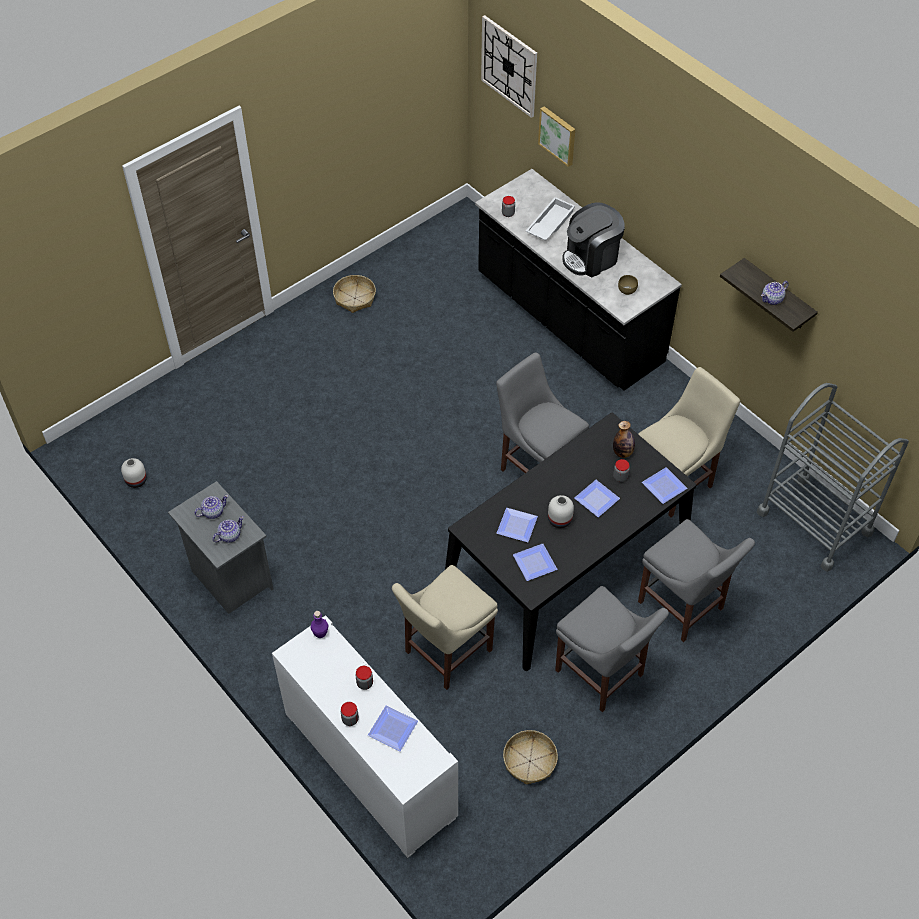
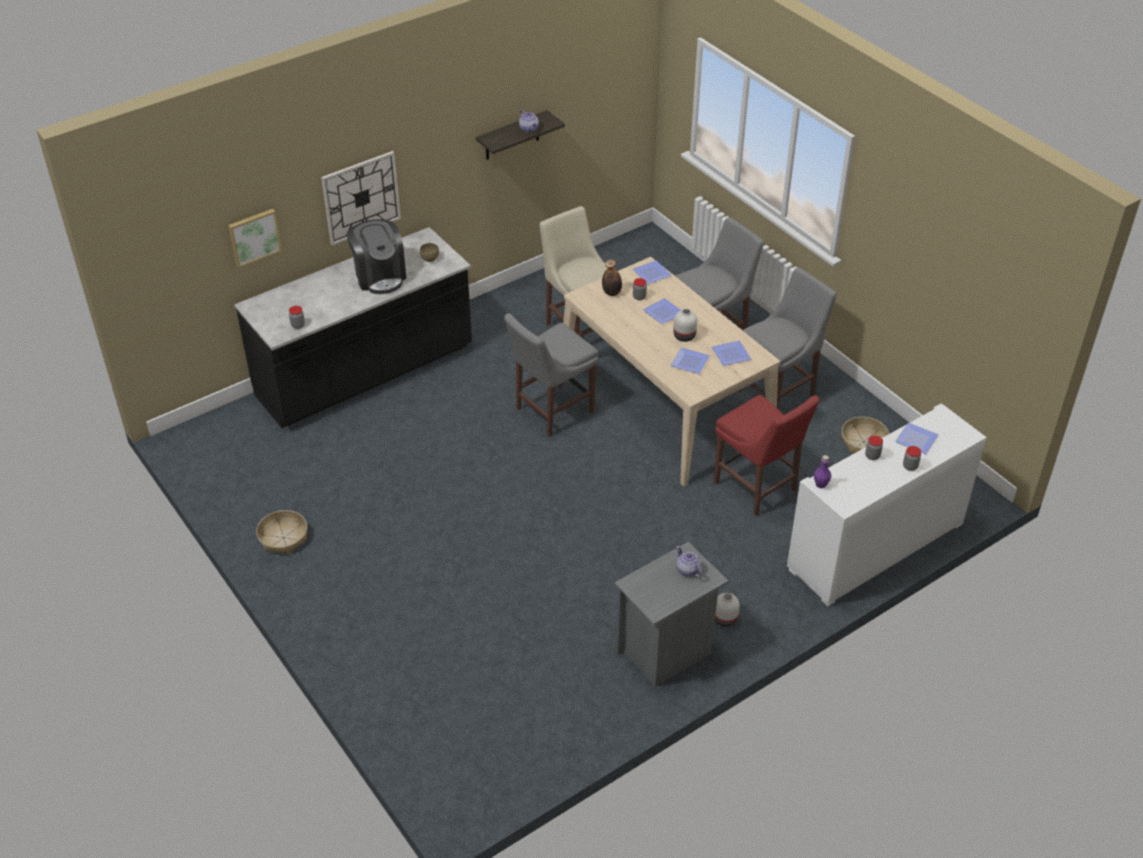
camera: 85 degrees left, 10 degrees down
(137, 480) = (522, 744): white vase -> white vase (724, 618)
(212, 512) = (656, 584): teapot -> none
(444, 653) = (757, 489): beige chair -> red chair
(509, 66) = (171, 229): wall clock -> wall clock (361, 197)
(549, 223) = (321, 298): white tray -> none
(566, 565) = (664, 402): black dining table -> beige dining table
(814, 522) = (630, 256): grey cart -> none

